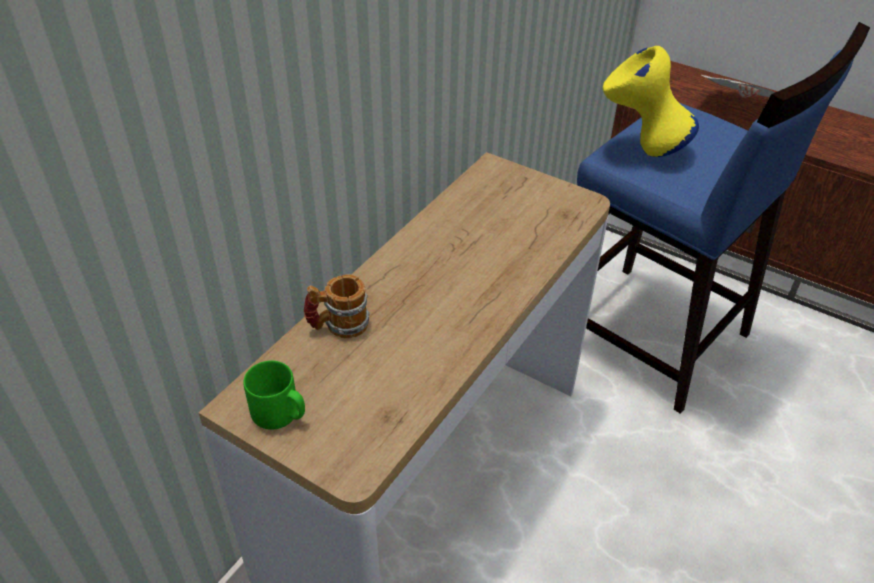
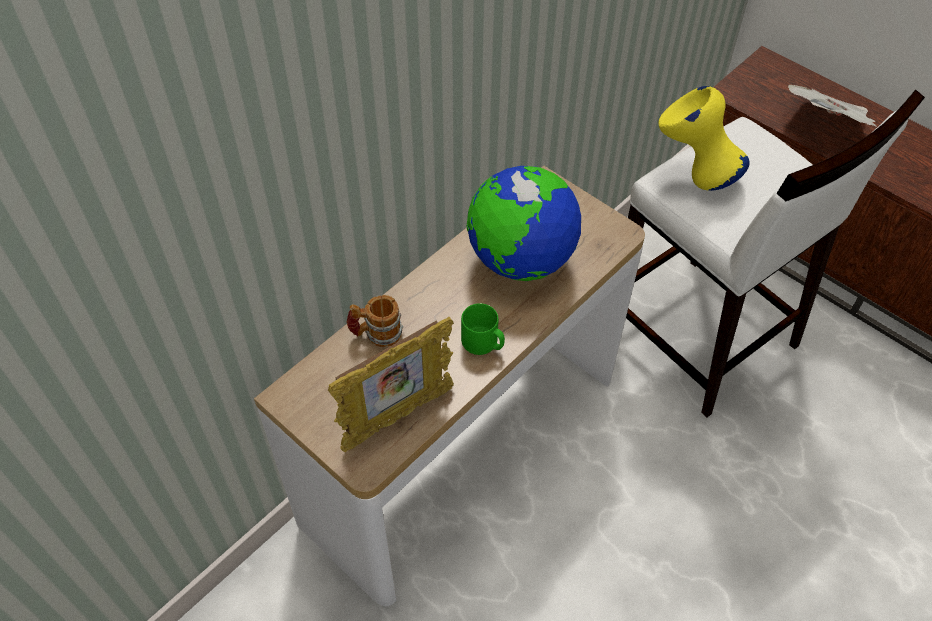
camera: 10 degrees right, 10 degrees up
(280, 414) = (316, 409): green mug -> green mug (483, 343)
(381, 411) = (397, 417): none -> picture frame
(485, 237) = (520, 260): none -> globe
(651, 336) = (700, 336): blue stool -> white stool

